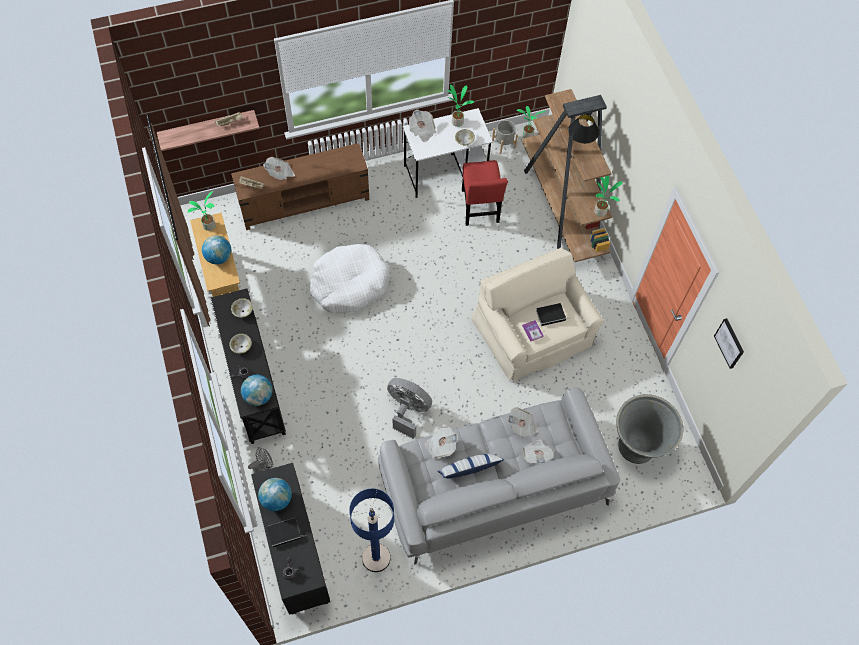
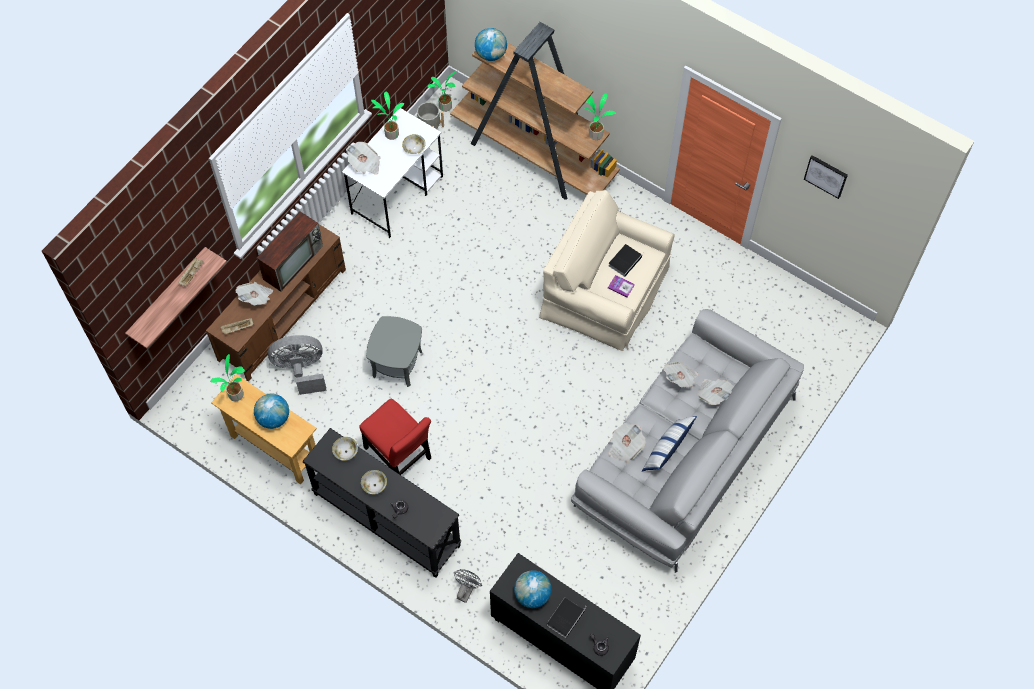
camera: 35 degrees left, 0 degrees up
(258, 396) = (432, 518): globe -> globe (491, 54)
(324, 165) = (293, 261): none -> television
(349, 284) = (397, 364): white dog bed -> grey side table
(376, 558) = (637, 592): blue floor lamp -> none
(408, 410) = (554, 442): grey fan -> grey fan (301, 370)
(480, 208) = (460, 208): red chair -> red chair (399, 456)
(578, 150) = (547, 88): black table lamp -> none
(637, 446) = (778, 330): grey planter -> none

